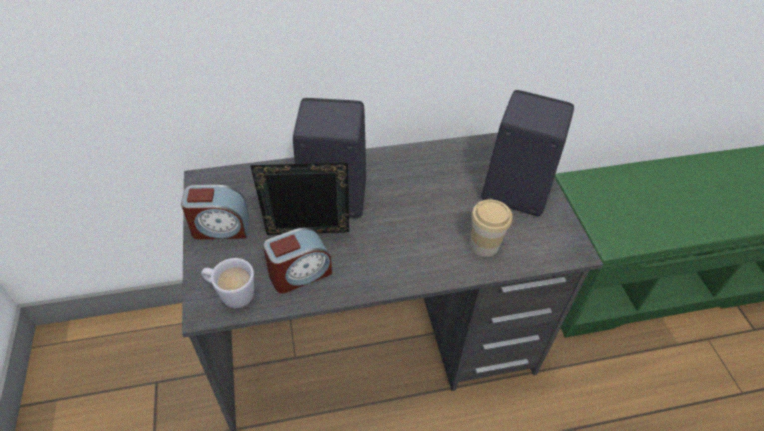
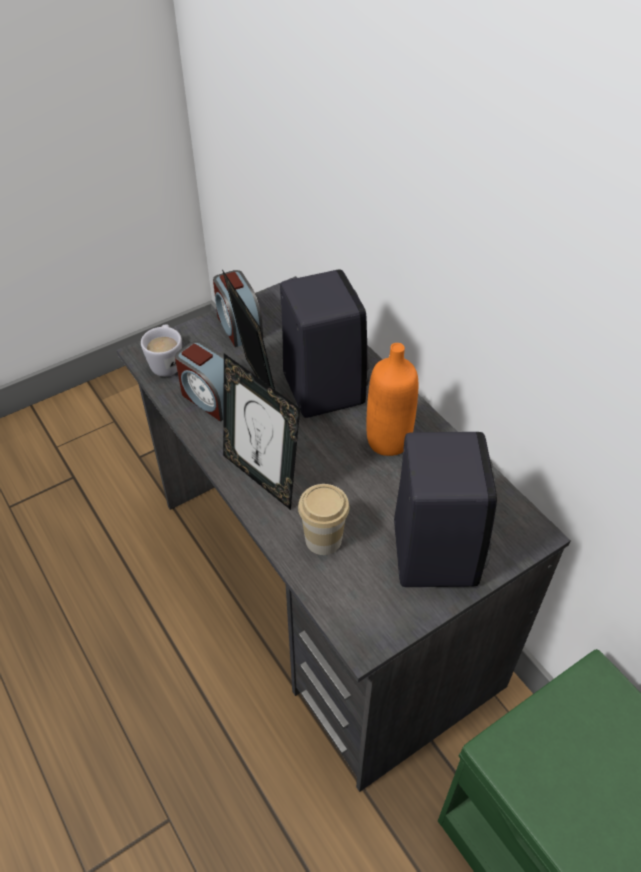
camera: 70 degrees right, 0 degrees up
(407, 179) = (388, 440): none -> orange bottle
(408, 263) = (262, 477): none -> picture frame

